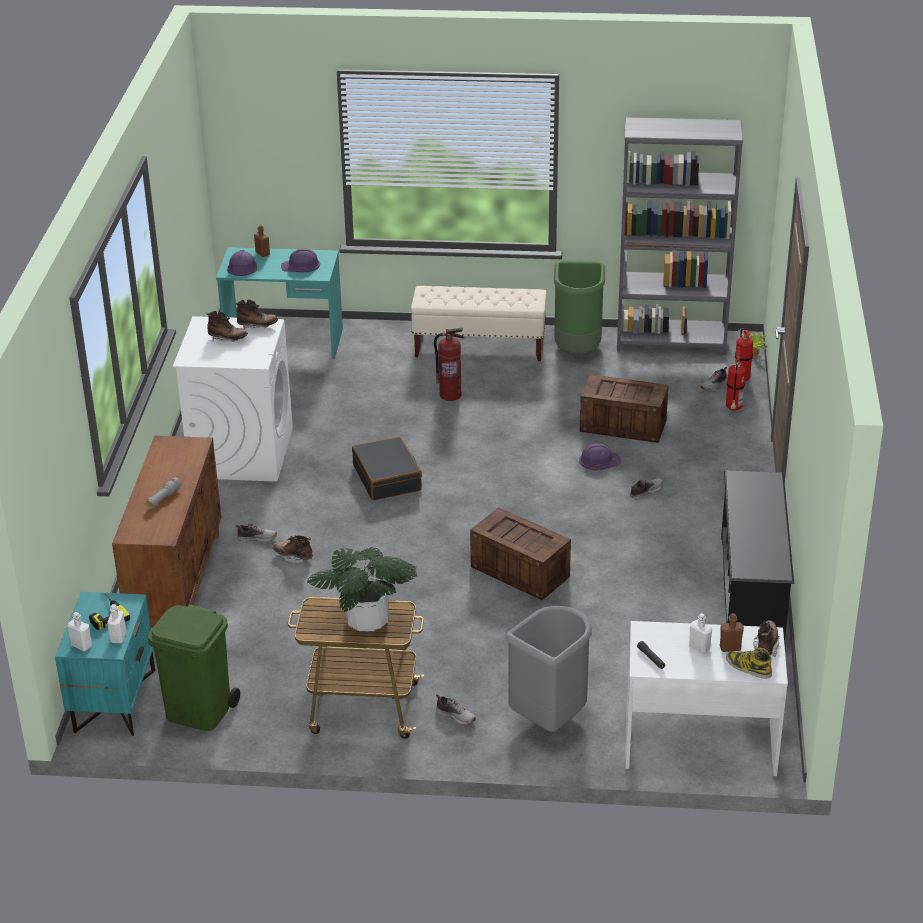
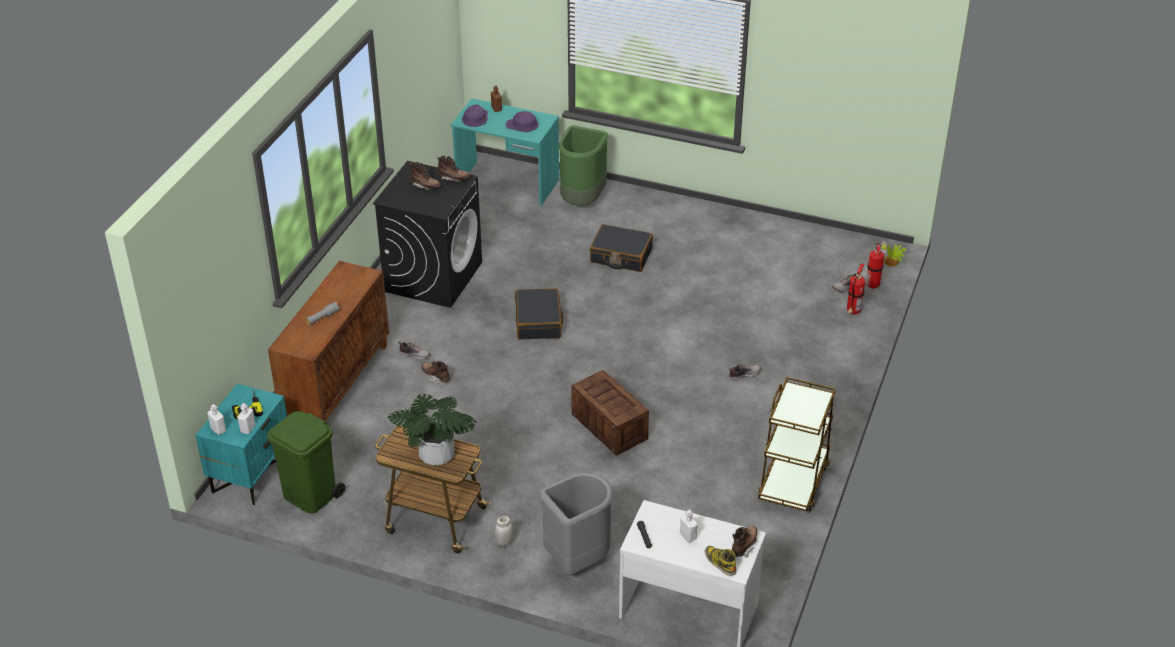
camera: 15 degrees right, 5 degrees up
(241, 452) = (433, 276): white washing machine -> black washing machine
(450, 395) = (621, 256): fire extinguisher -> black suitcase
(455, 716) = (504, 542): shoe -> white jar
(479, 347) = (663, 216): beige bench -> none
(578, 350) = (744, 233): green trash can -> green trash can (582, 201)
(599, 460) = (718, 338): purple hard hat -> none
(624, 425) = (753, 310): crate -> none
(671, 341) = (827, 239): grey bookcase -> none
(730, 648) = (713, 541): brown bottle -> none
(751, 589) = (793, 481): black shoe rack -> brown cart

